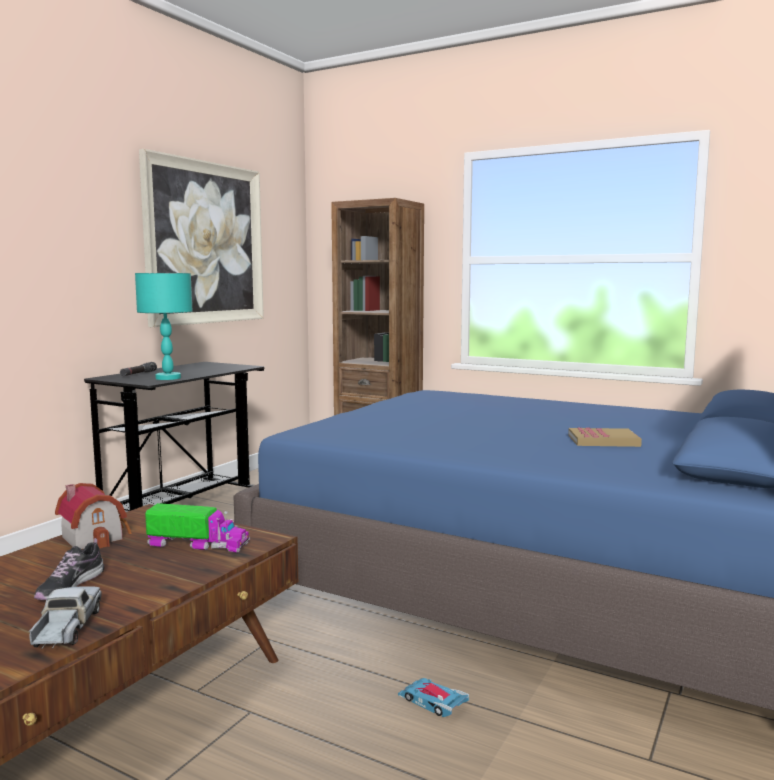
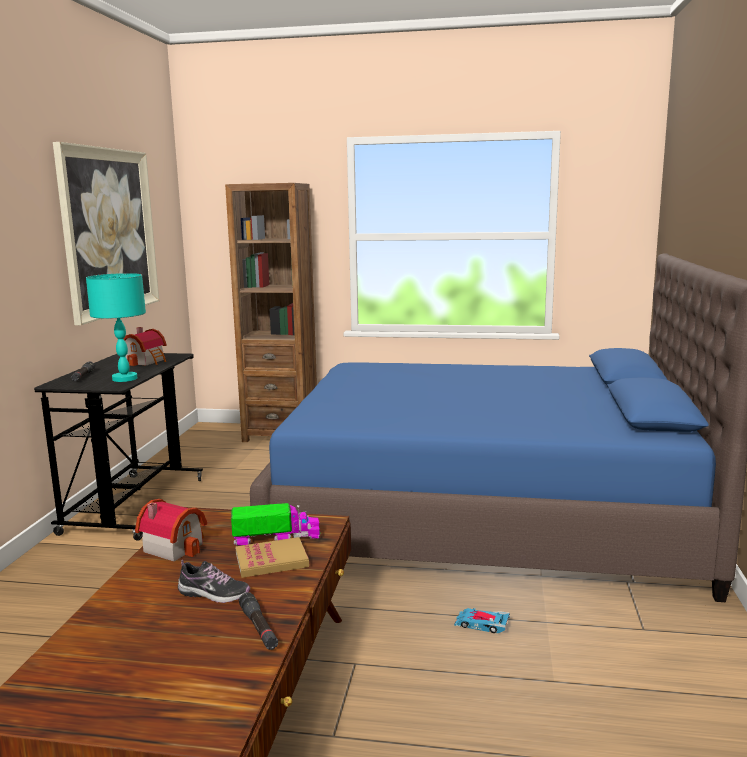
camera: 20 degrees left, 5 degrees up
(66, 629) = (259, 628): toy truck -> black flashlight
(70, 586) = (213, 594): shoe -> shoe turned 75 degrees counterclockwise
(212, 368) = (147, 361): none -> toy house
(603, 441) = (545, 402): book -> book (271, 560)

